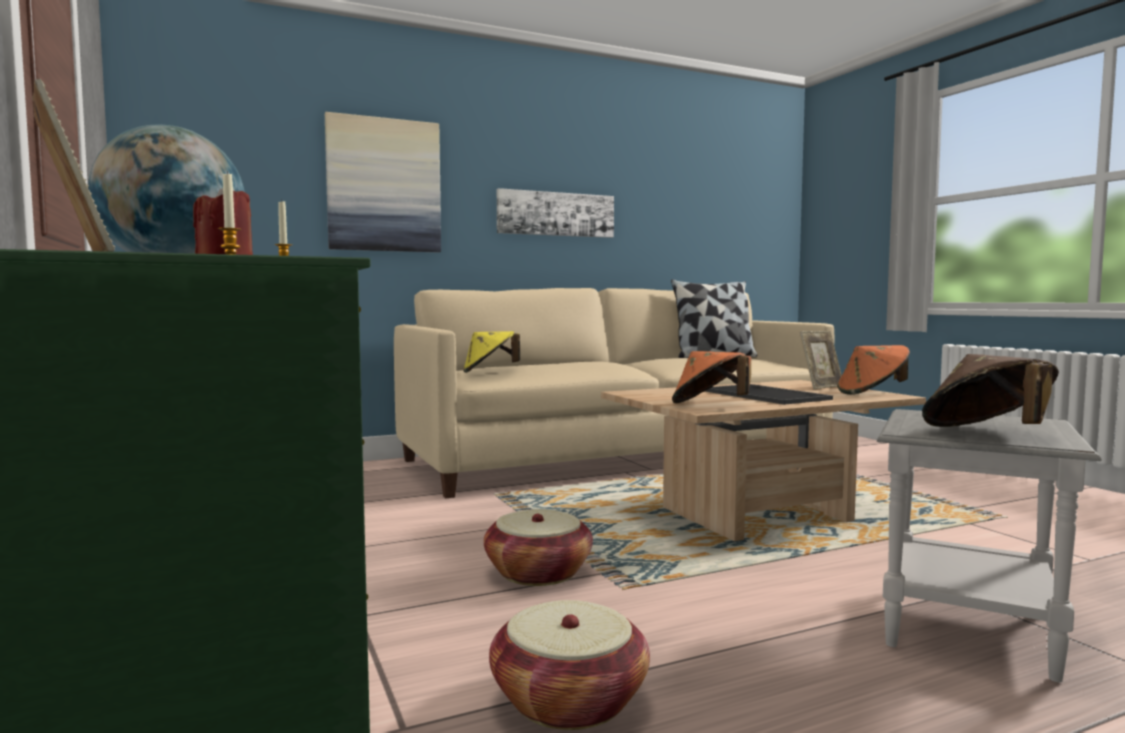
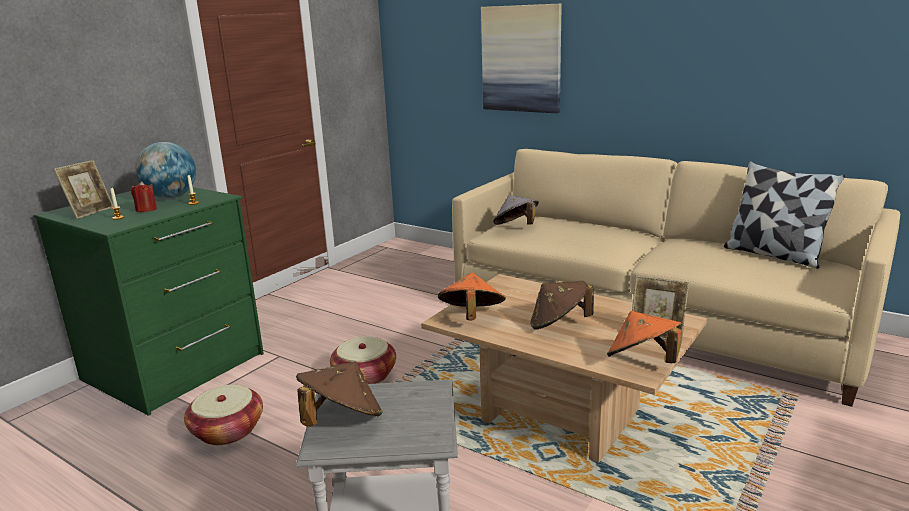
camera: 60 degrees right, 15 degrees up
(489, 372) = (516, 227): yellow hat -> grey hat
(555, 214) = (667, 77): picture -> none
(767, 395) = (558, 324): tray -> brown hat

